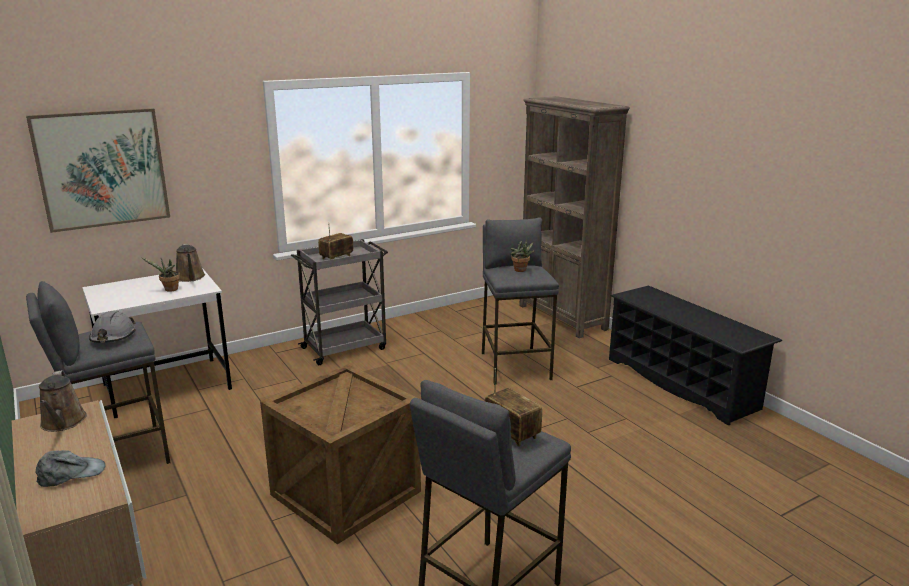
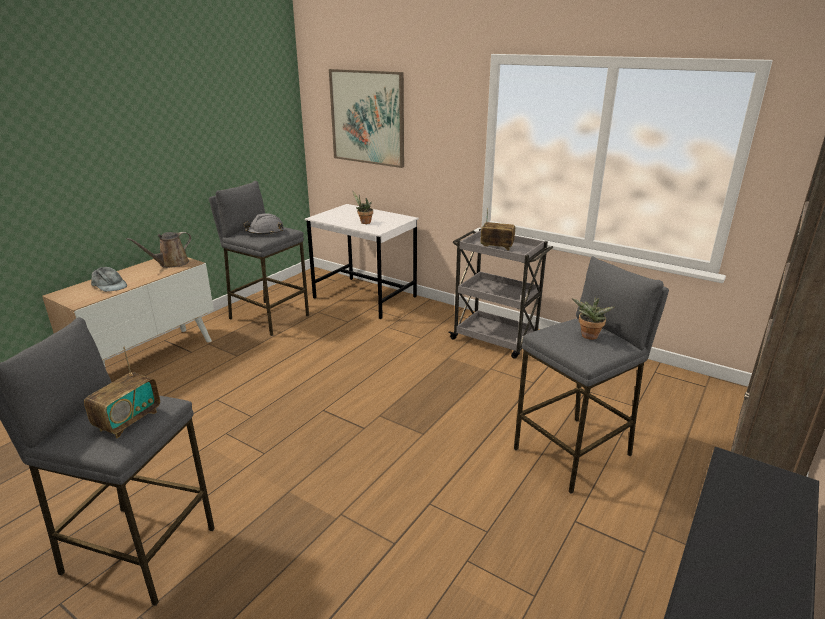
camera: 65 degrees right, 5 degrees up
(190, 278) = (393, 220): brown watering can -> none
(346, 491) = (265, 419): crate -> none

